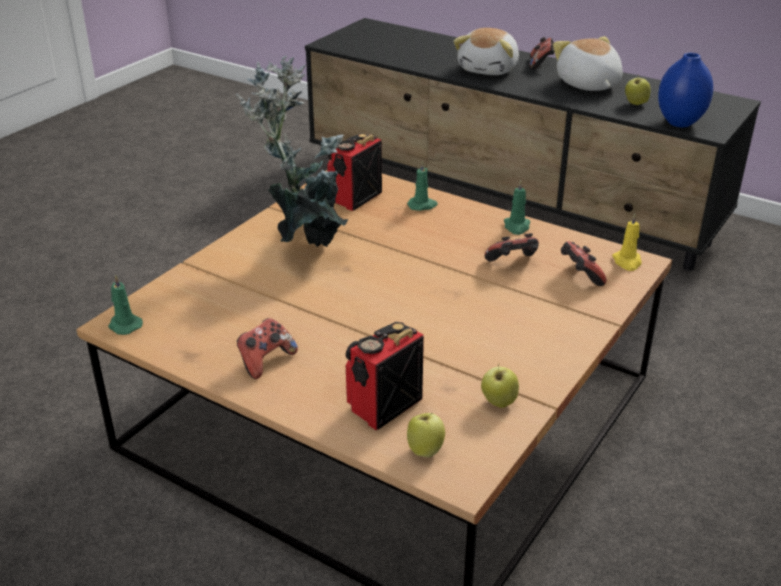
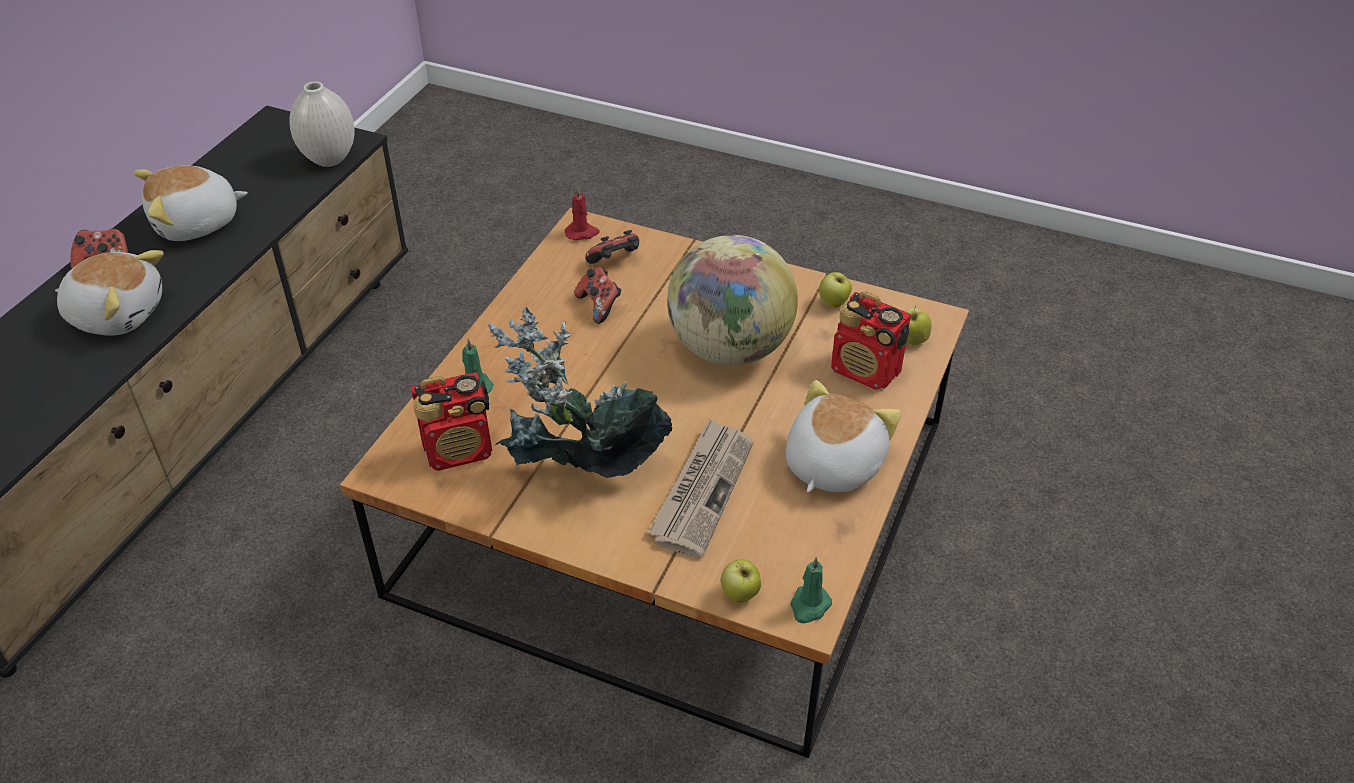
camera: 100 degrees left, 10 degrees up
(265, 361) = (831, 464): game controller -> plush toy
(268, 291) = (702, 490): none -> newspaper
(354, 198) = (459, 450): radio -> radio turned 45 degrees counterclockwise
(439, 325) = (729, 349): none -> globe
(516, 227) = (519, 307): green candle -> none
(627, 262) = (582, 233): yellow candle -> red candle
(635, 104) = (268, 188): apple -> apple (740, 595)
(679, 123) = (330, 160): blue vase -> white vase

